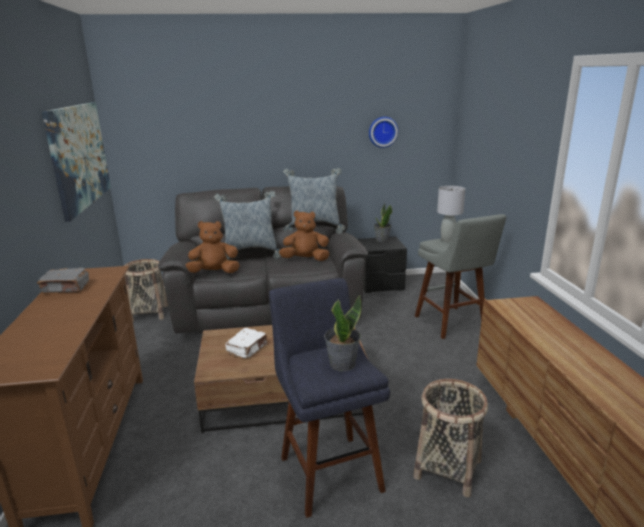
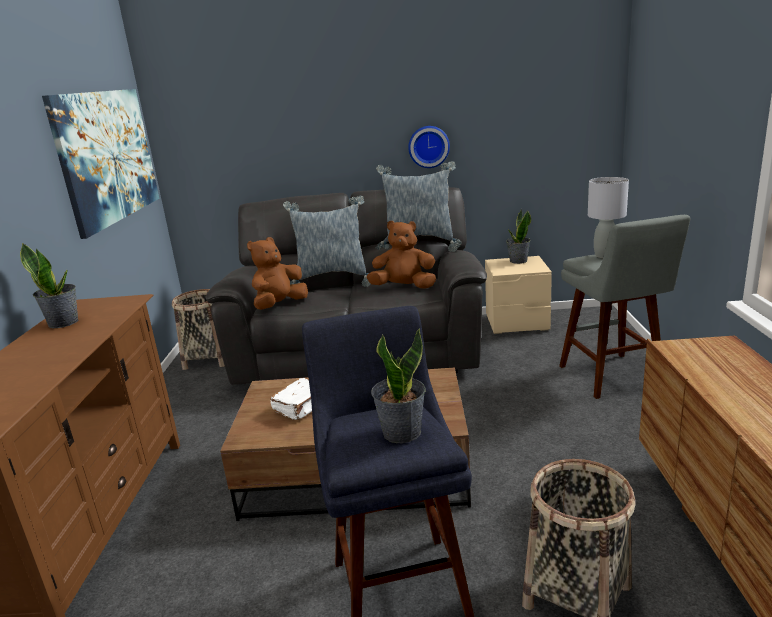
camera: 10 degrees right, 0 degrees up
(66, 288) = (64, 322): grey book -> potted plant
(214, 273) = (279, 305): brown plush toy -> brown plush toy turned 45 degrees counterclockwise
(380, 284) = (516, 322): black nightstand -> beige nightstand
(382, 132) = (515, 109): wall clock -> wall clock (428, 146)

